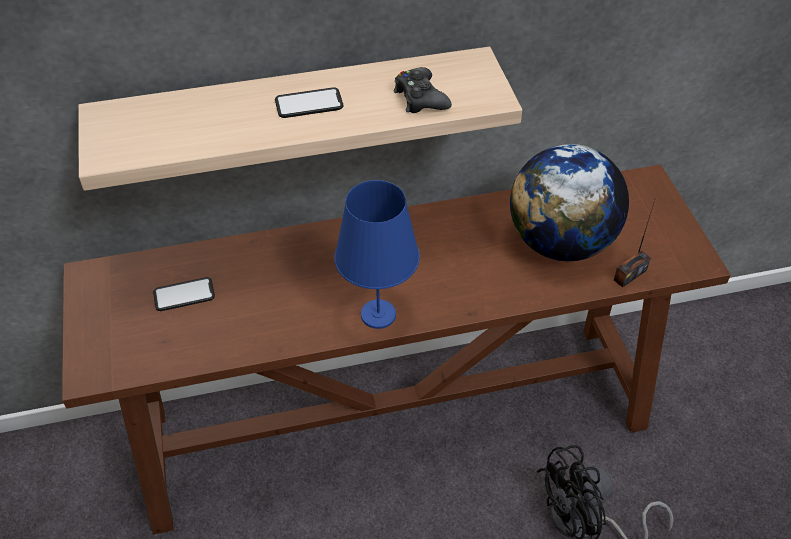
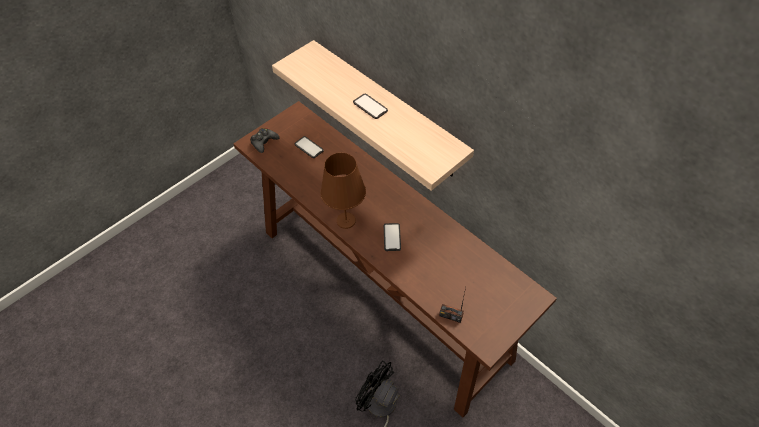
camera: 60 degrees right, 5 degrees up
(379, 314) = (346, 221): blue table lamp -> brown table lamp
(420, 98) = (407, 142): black game controller -> black game controller (264, 142)
(452, 275) = (392, 237): none -> phone
(561, 243) = (450, 274): globe -> none

